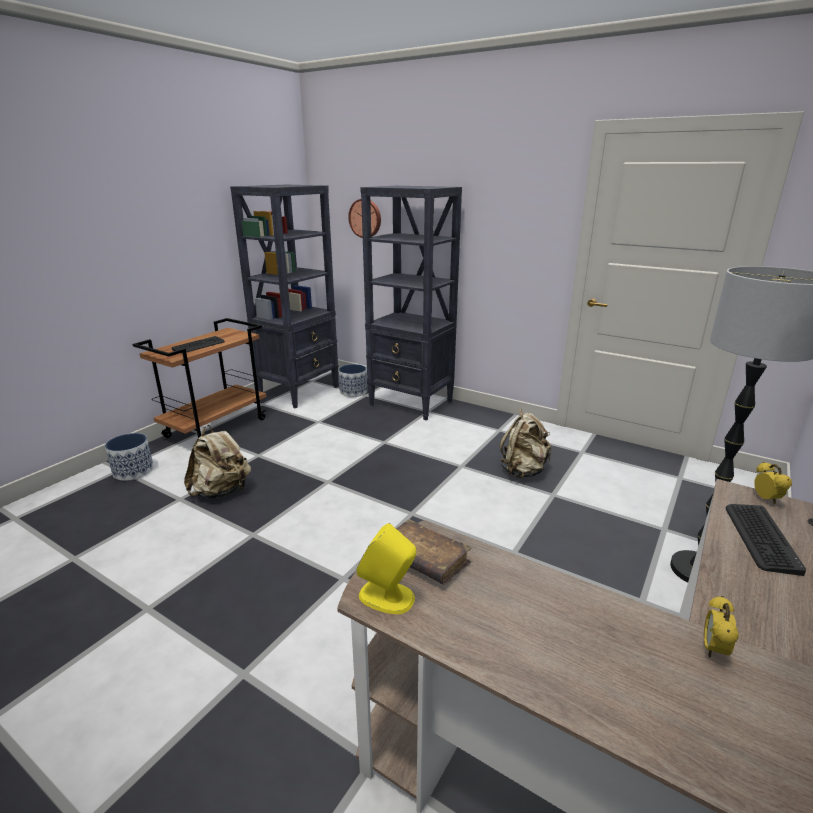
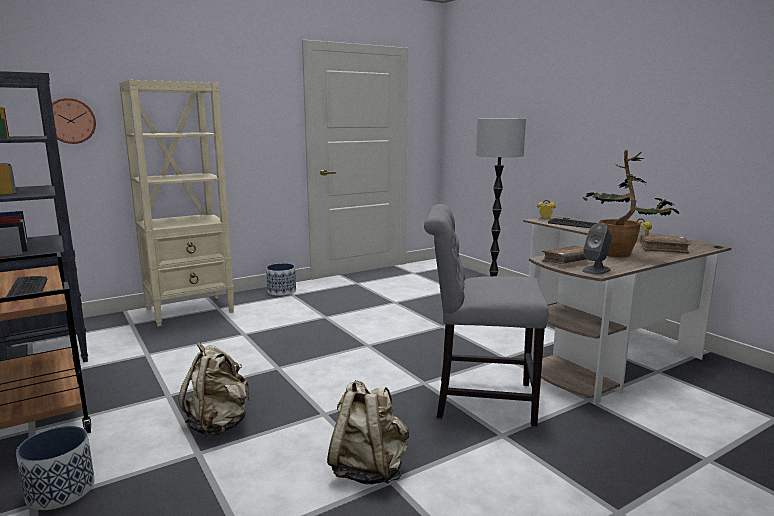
camera: 65 degrees left, 10 degrees down
(320, 633) = (478, 400): none -> grey chair
(353, 392) = (111, 328): planter -> planter (282, 291)
(387, 597) = (596, 270): yellow speaker -> grey speaker
(411, 403) = (191, 310): black bookcase -> beige bookcase
(523, 470) = (357, 302): beige backpack -> beige backpack (368, 469)
(527, 626) = (622, 255): none -> potted plant
(665, 699) = (663, 249): none -> brown book

